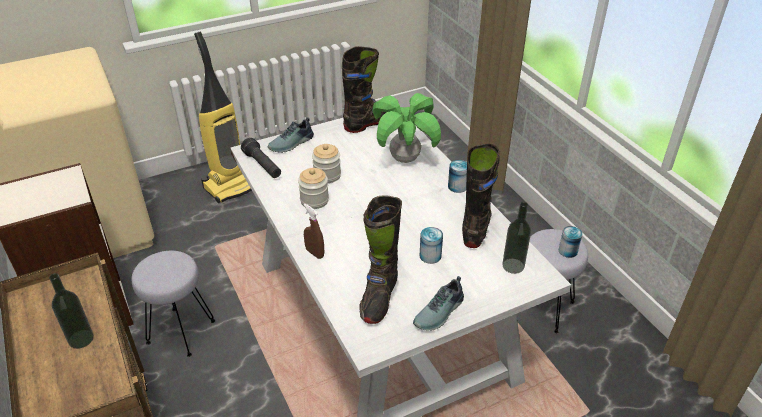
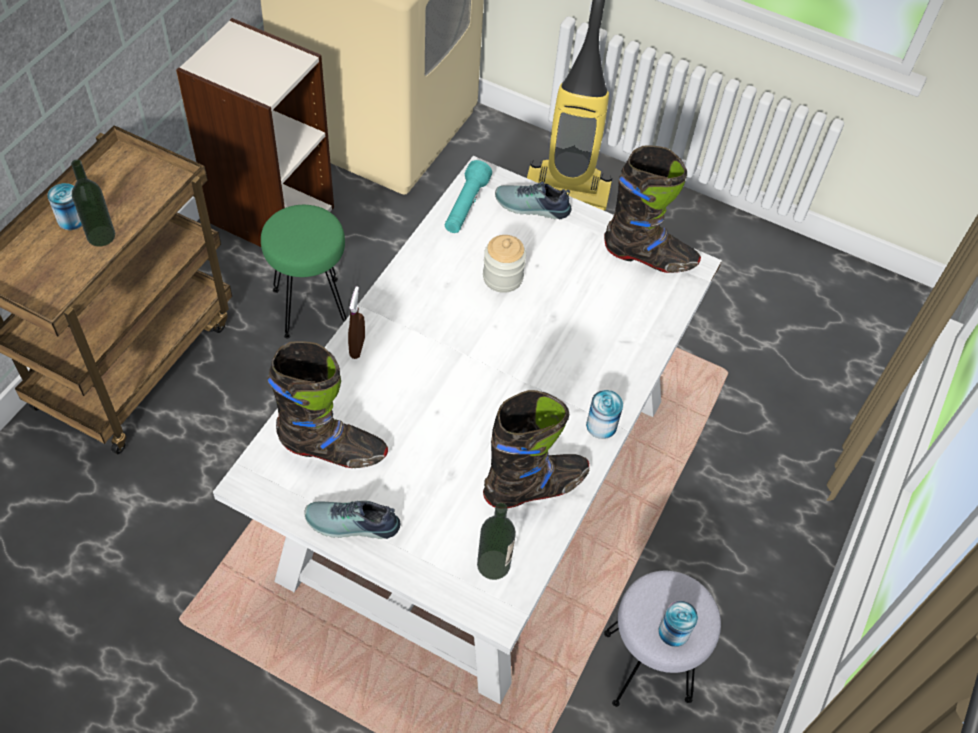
camera: 50 degrees right, 15 degrees up
(180, 331) = (311, 306): grey stool -> green stool
(263, 166) = (466, 206): black flashlight -> turquoise flashlight
(314, 200) = (446, 293): jar -> none
(379, 297) = (332, 449): black boot -> black boot turned 150 degrees counterclockwise
(405, 159) = (607, 338): potted plant -> none
(430, 256) = (442, 464): can -> can (71, 219)

